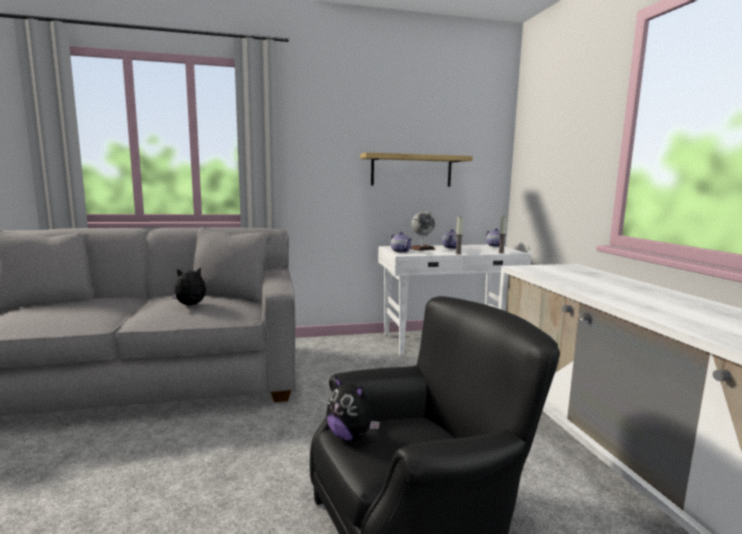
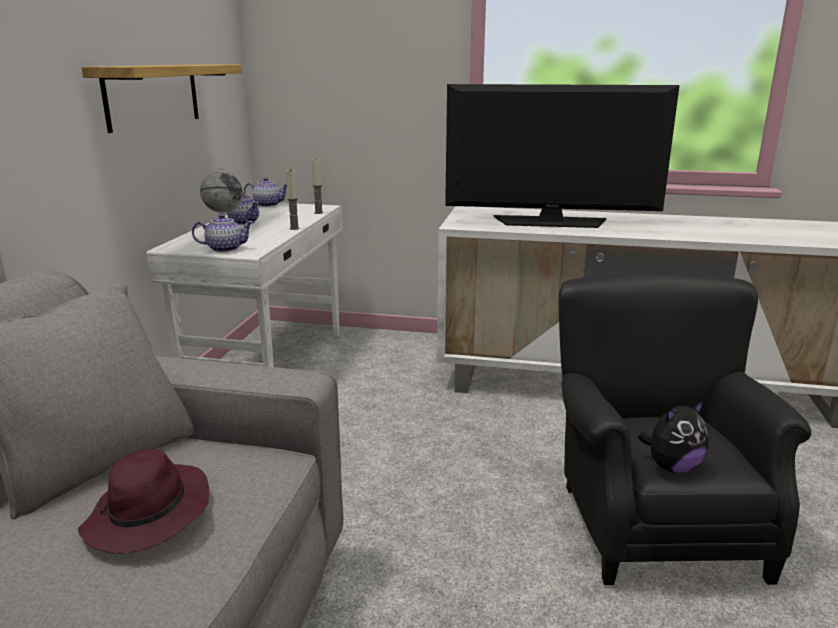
camera: 65 degrees left, 10 degrees up
(191, 305) = (149, 515): plush toy -> purple hat
(592, 282) = (550, 222): none -> television

